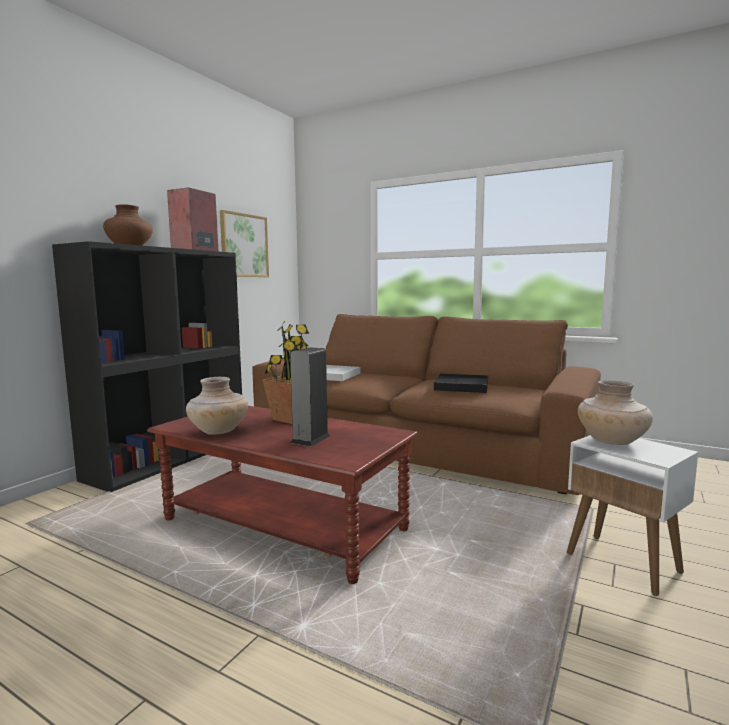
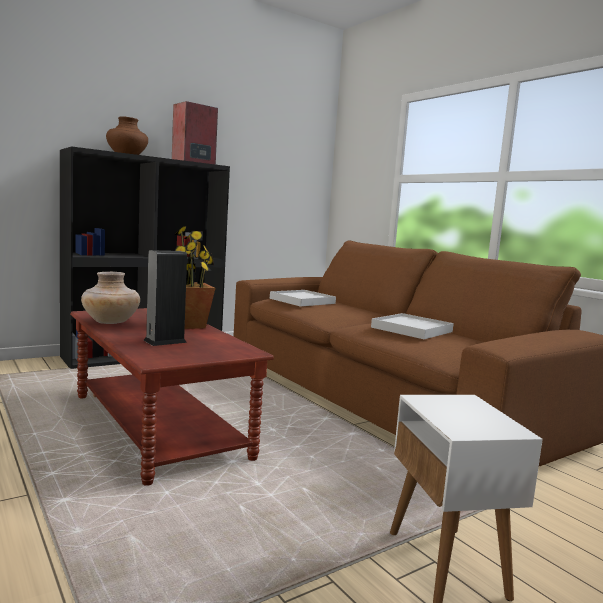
camera: 25 degrees right, 0 degrees up
(244, 245) = (262, 162): picture -> none
(461, 386) = (411, 329): black tray -> white tray
(612, 441) = (450, 405): beige vase -> none

